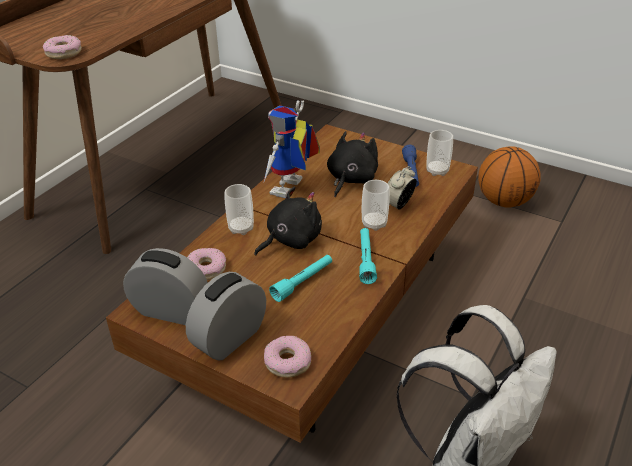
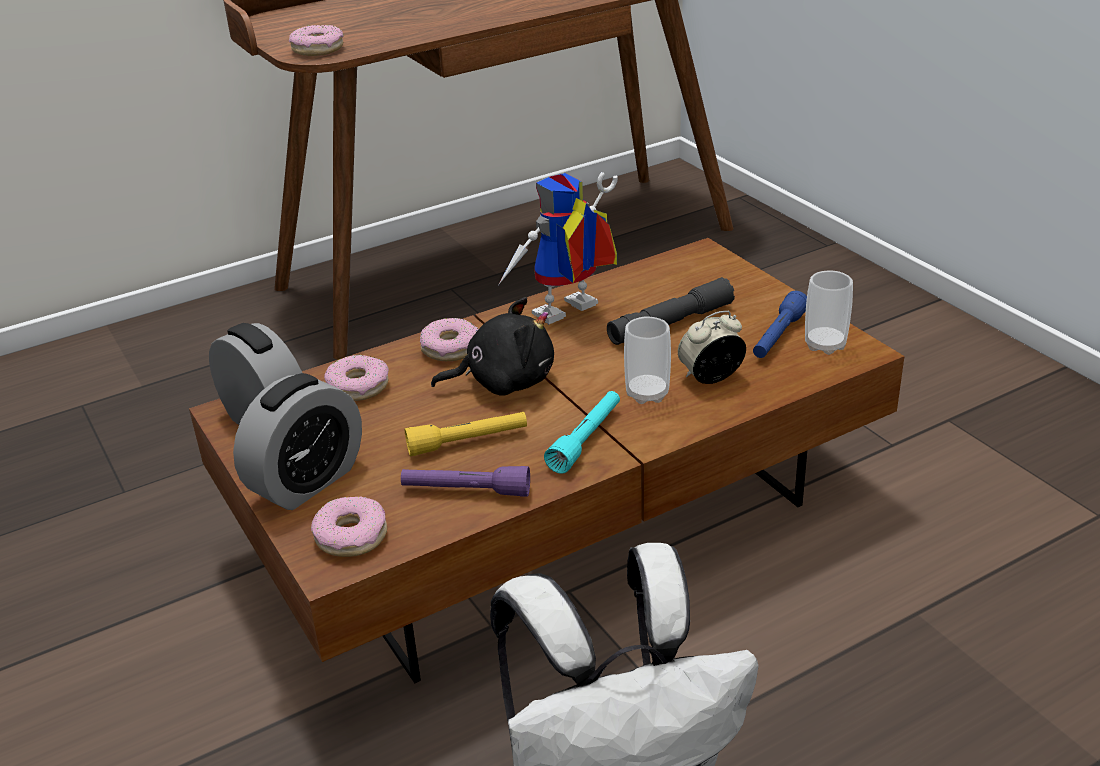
camera: 30 degrees right, 5 degrees down
(230, 338) = (307, 481): alarm clock -> alarm clock turned 150 degrees clockwise
(241, 228) = (451, 348): cup -> donut
(303, 282) = (468, 442): turquoise flashlight -> yellow flashlight
(328, 311) = (466, 491): none -> purple flashlight
(350, 179) = (670, 323): black plush toy -> grey flashlight
(504, 201) = (1010, 452): basketball -> none

